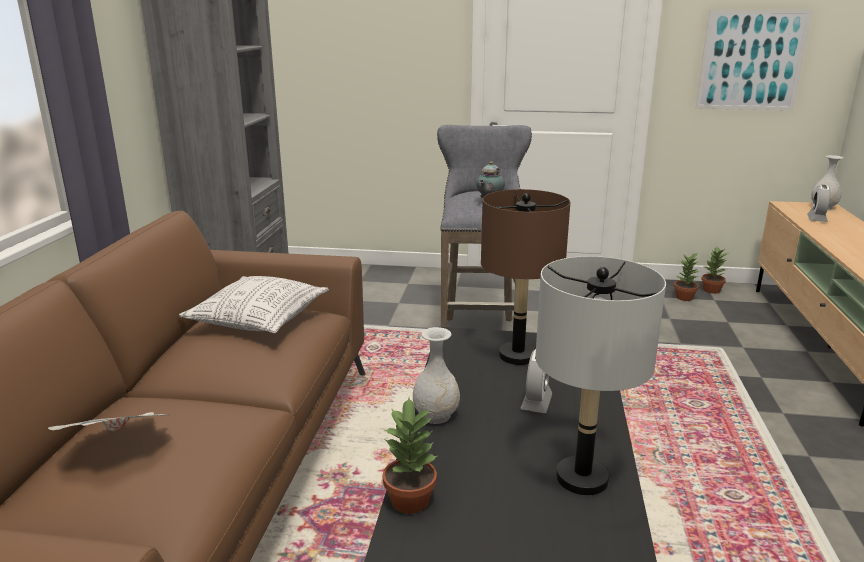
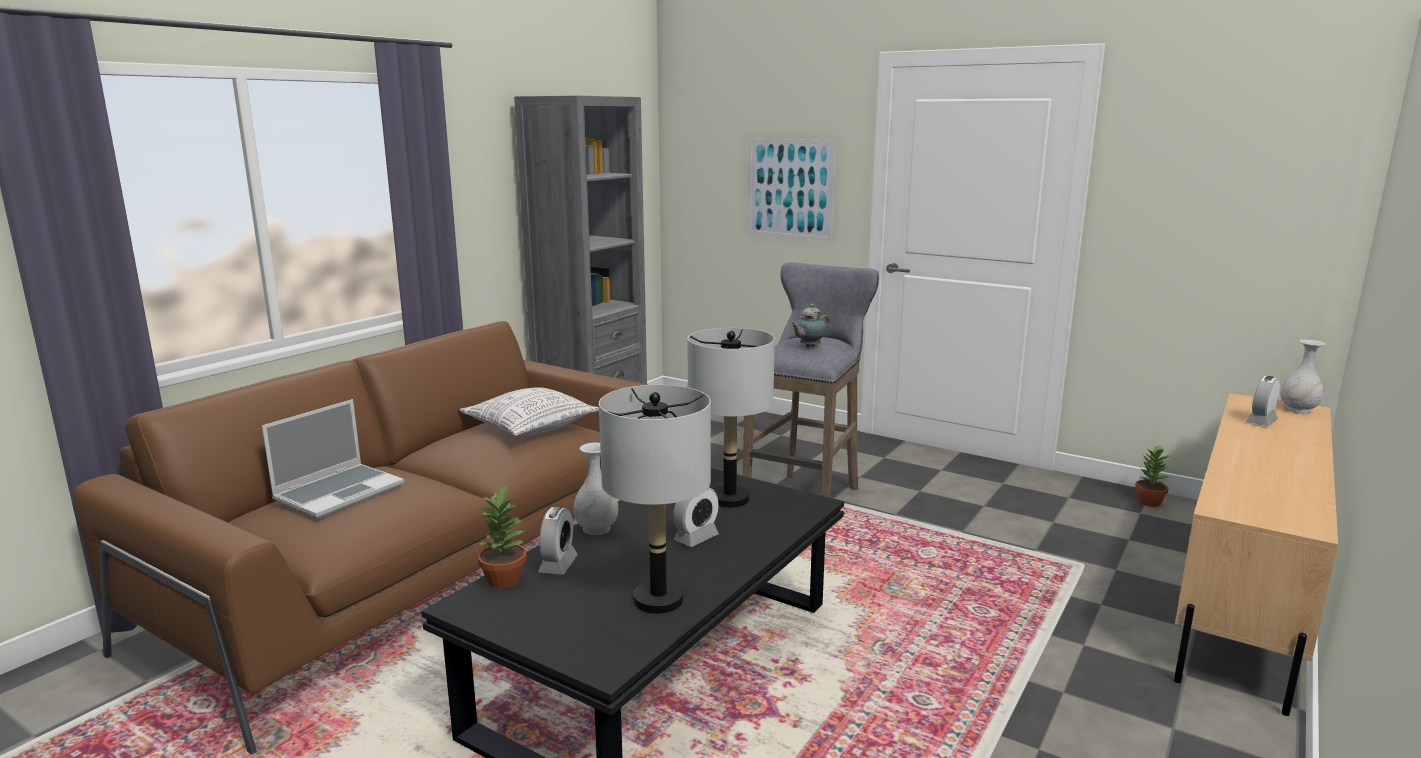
camera: 25 degrees right, 5 degrees down
(120, 445) = (340, 492): newspaper -> laptop
(444, 466) = (558, 564): none -> alarm clock
(517, 356) = (729, 499): brown table lamp -> grey table lamp
(684, 298) = (1100, 504): potted plant -> none
(751, 60) = (1212, 209): picture -> picture (790, 189)

